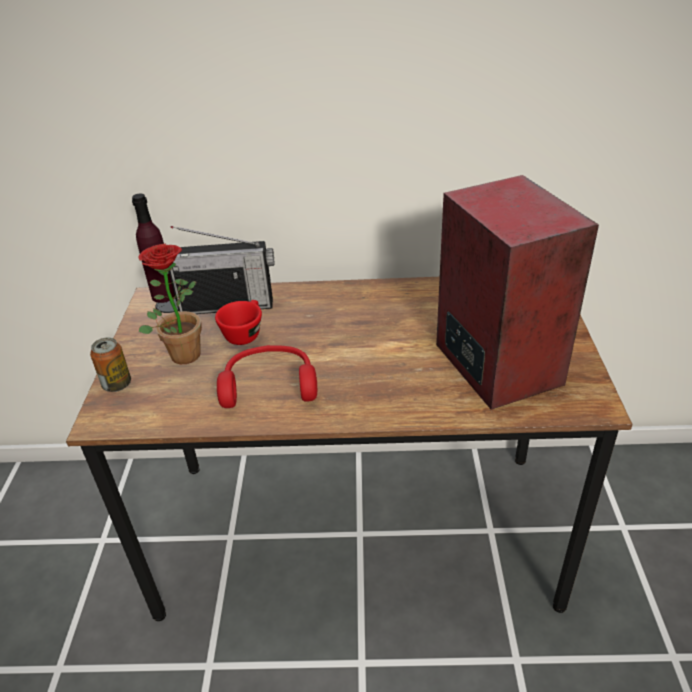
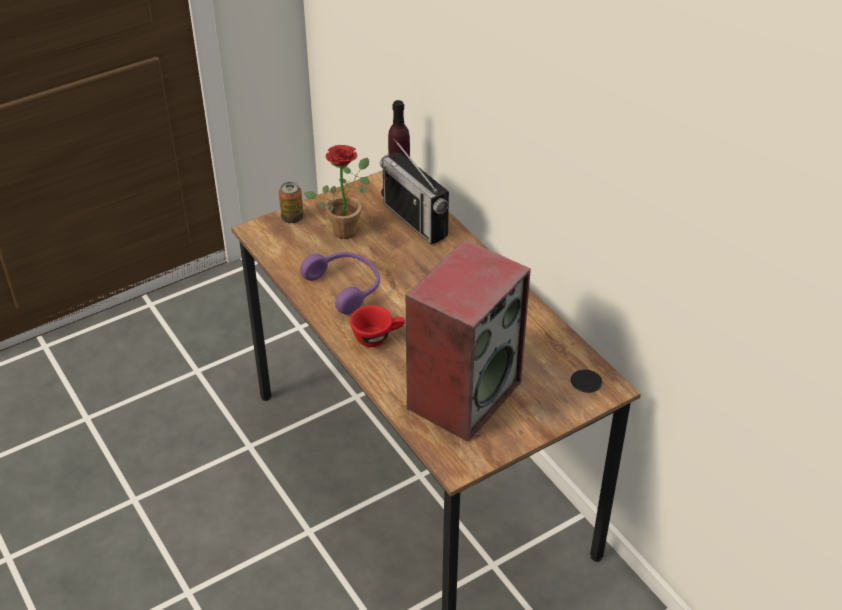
camera: 55 degrees right, 5 degrees up
(244, 333) = (391, 246): red cup -> red cup (377, 337)
(269, 385) = (346, 287): red headphones -> purple headphones

